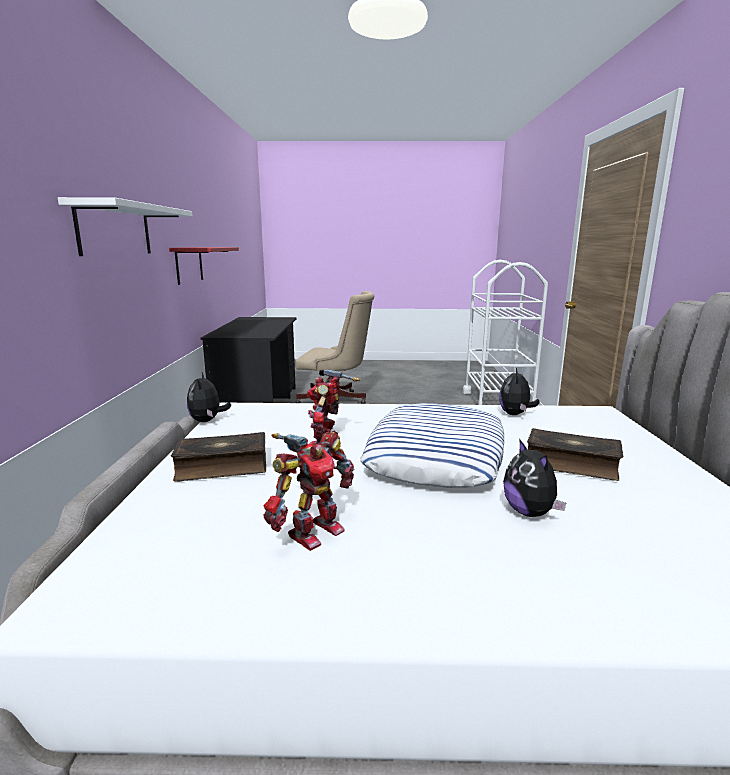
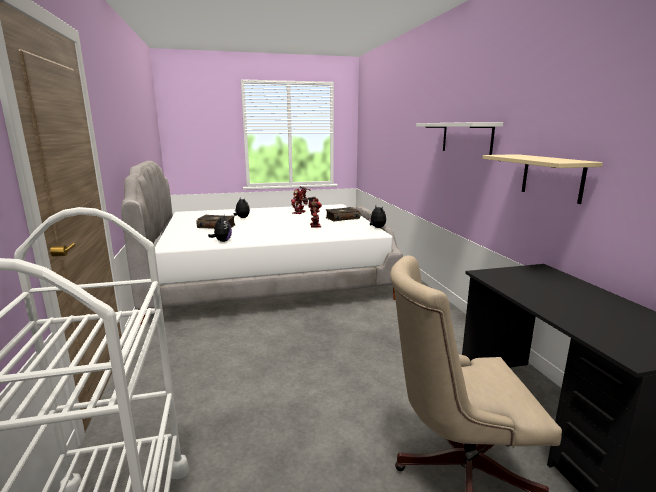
camera: 165 degrees right, 0 degrees up
(189, 264) = (552, 177): red shelf -> beige shelf
(436, 455) = (268, 225): pillow -> none

